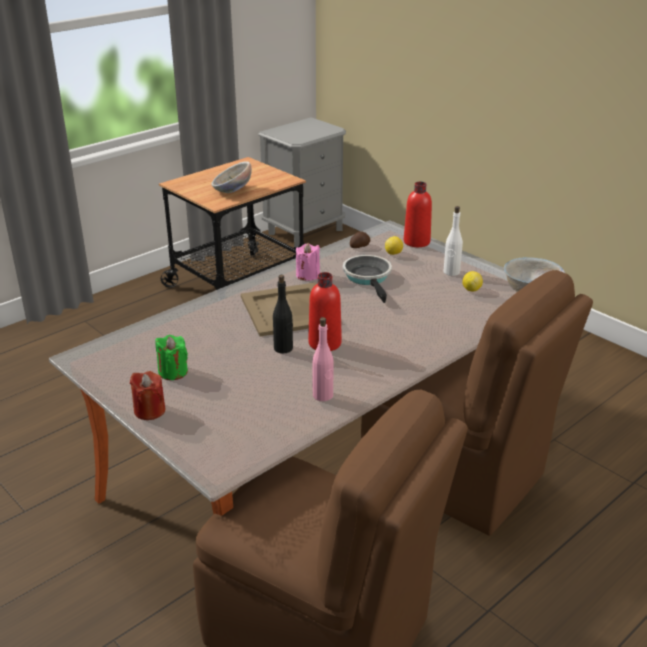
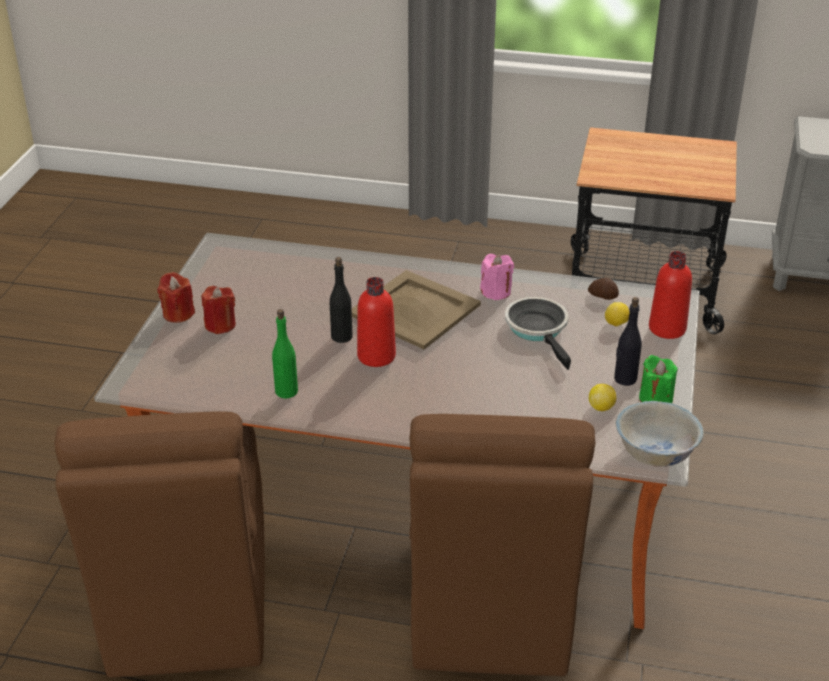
camera: 55 degrees right, 5 degrees up
(173, 372) = (243, 298): green candle -> green candle (655, 399)
(195, 395) = (220, 325): none -> red candle
(232, 191) = (636, 171): bowl -> none
(323, 395) = (286, 392): pink bottle -> green bottle
(368, 278) = (539, 330): frying pan -> frying pan turned 60 degrees counterclockwise
(451, 272) = (625, 379): white bottle -> black bottle

